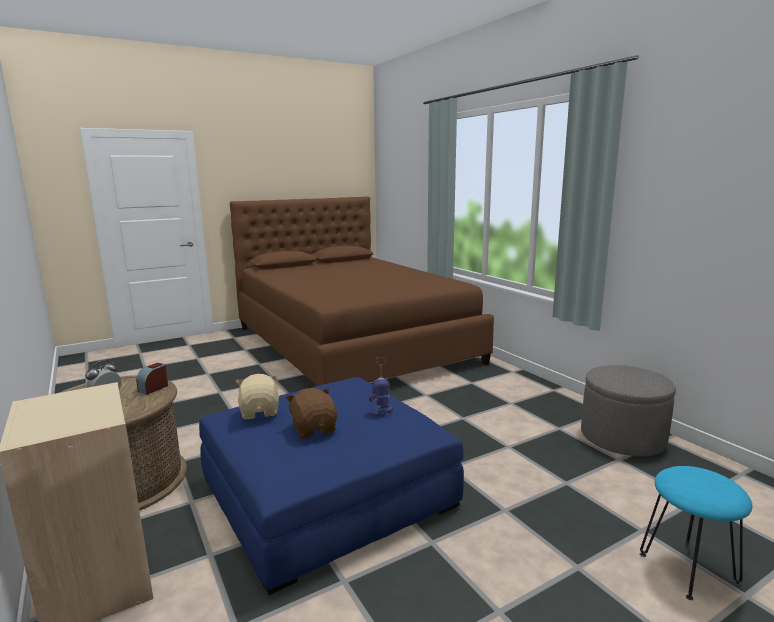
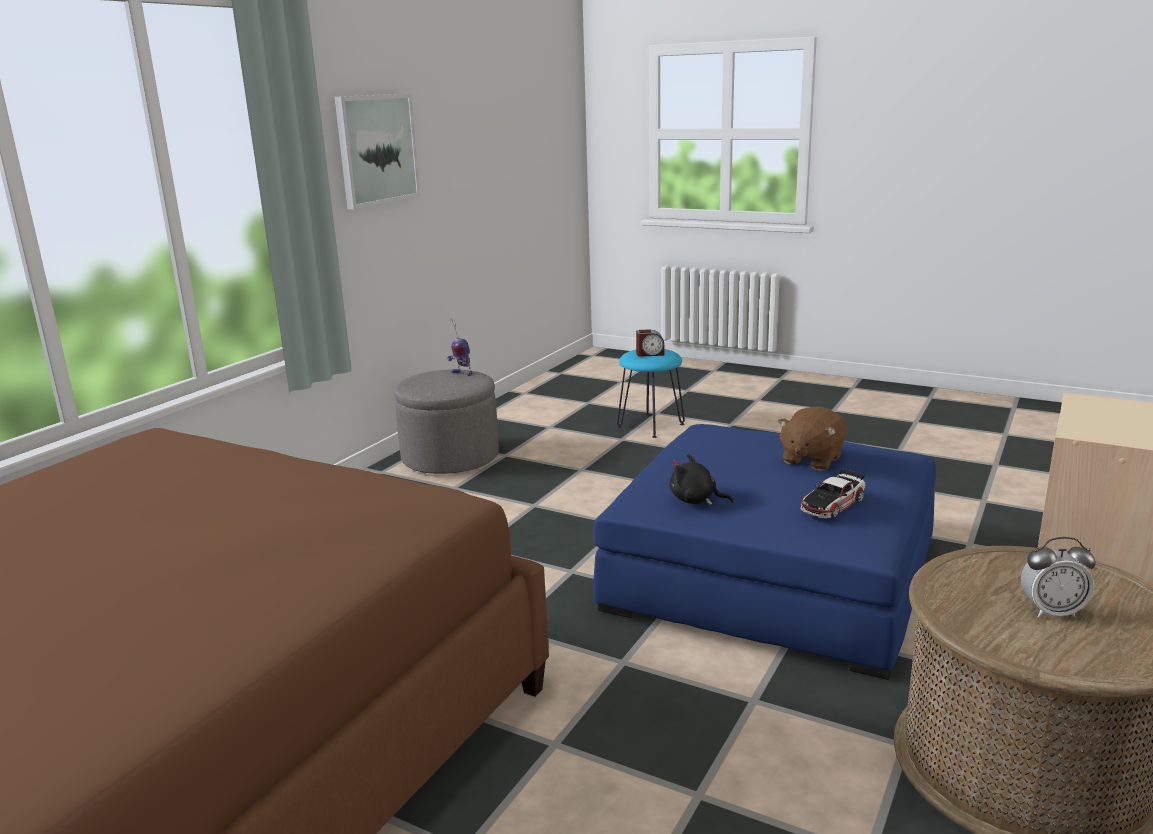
camera: 120 degrees left, 5 degrees up
(153, 388) = (954, 588): alarm clock -> alarm clock (650, 354)
(260, 412) = (832, 503): beige plush toy -> toy car
(325, 386) = (695, 500): none -> black plush toy
(382, 412) = (719, 443): toy robot -> toy robot (461, 373)
(690, 190) = (376, 149): none -> picture

